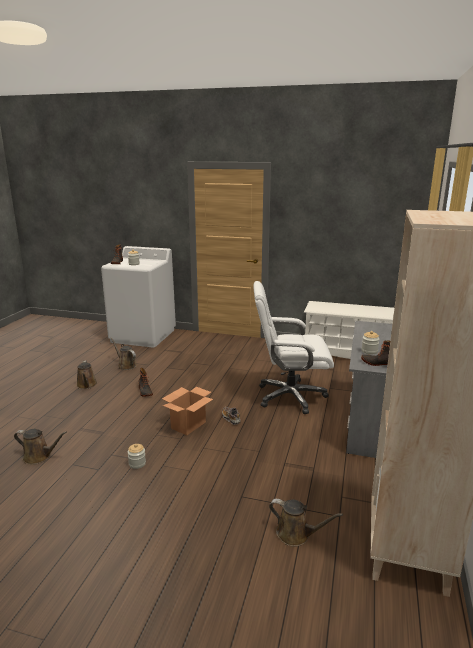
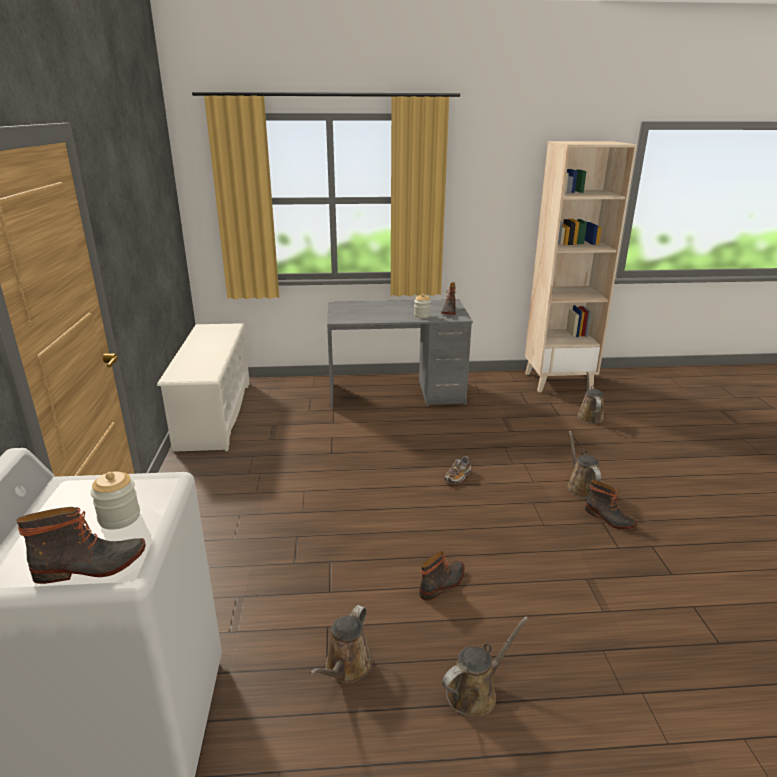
camera: 110 degrees left, 5 degrees up
(39, 456) = (701, 619): brown watering can -> brown watering can (581, 487)
(137, 463) = (609, 519): jar -> boot
(188, 425) = (499, 505): cardboard box -> none
(289, 396) = (372, 445): white office chair -> none

